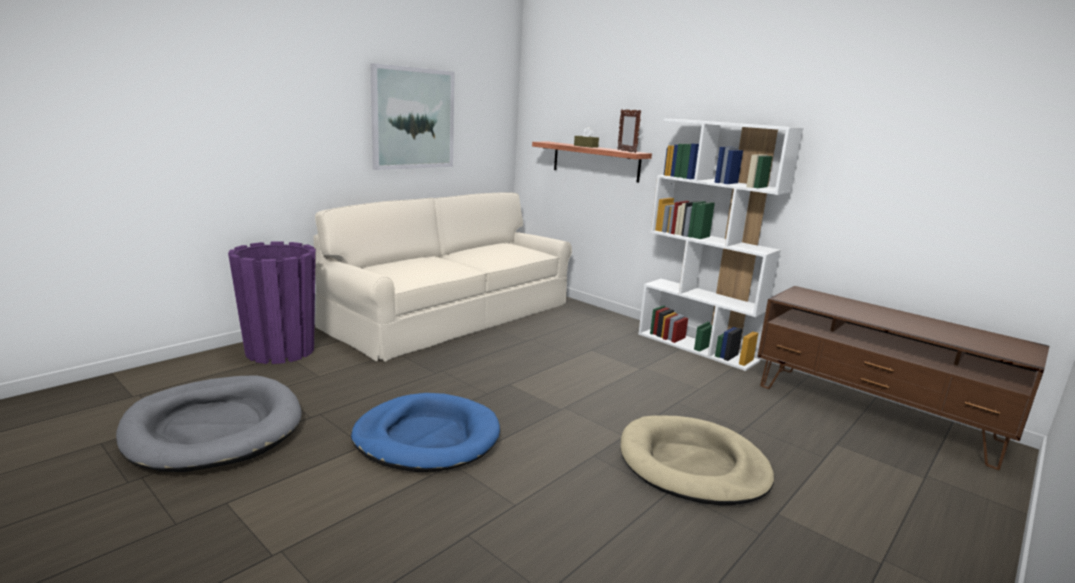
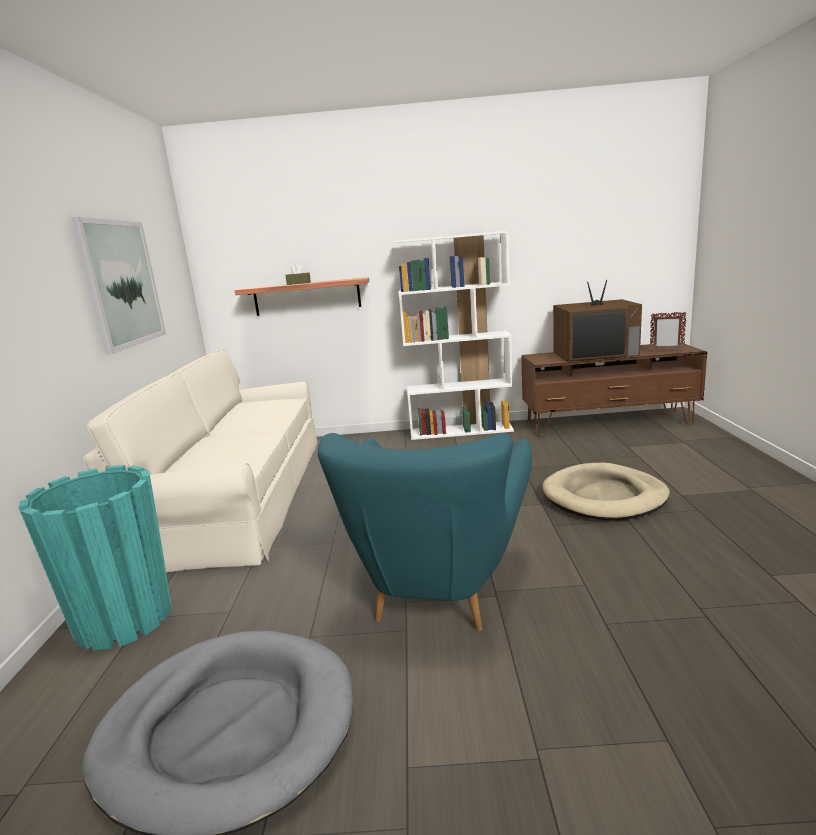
camera: 40 degrees left, 0 degrees up
(280, 350) = (124, 619): purple planter -> turquoise planter
(427, 438) = (438, 589): blue dog bed -> turquoise armchair
(626, 151) = (350, 279): picture frame -> picture frame (666, 351)
(876, 315) = (595, 354): none -> television

